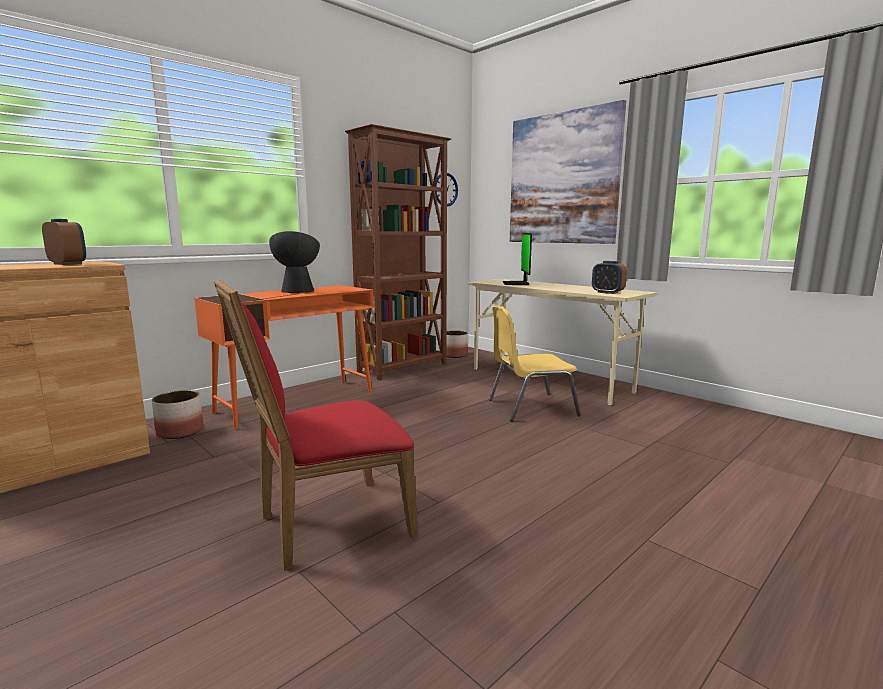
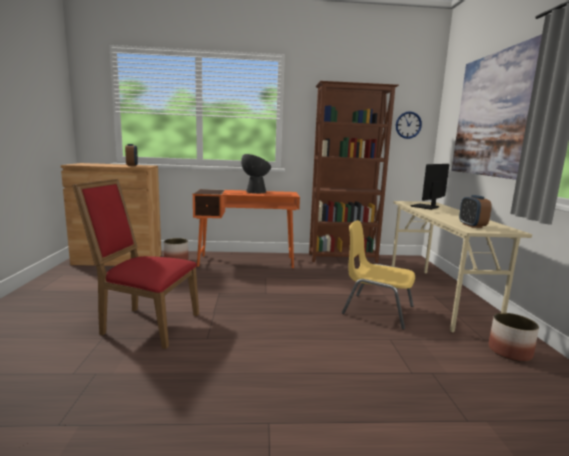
camera: 40 degrees right, 0 degrees up
(454, 355) = (397, 259): planter -> planter (510, 352)

